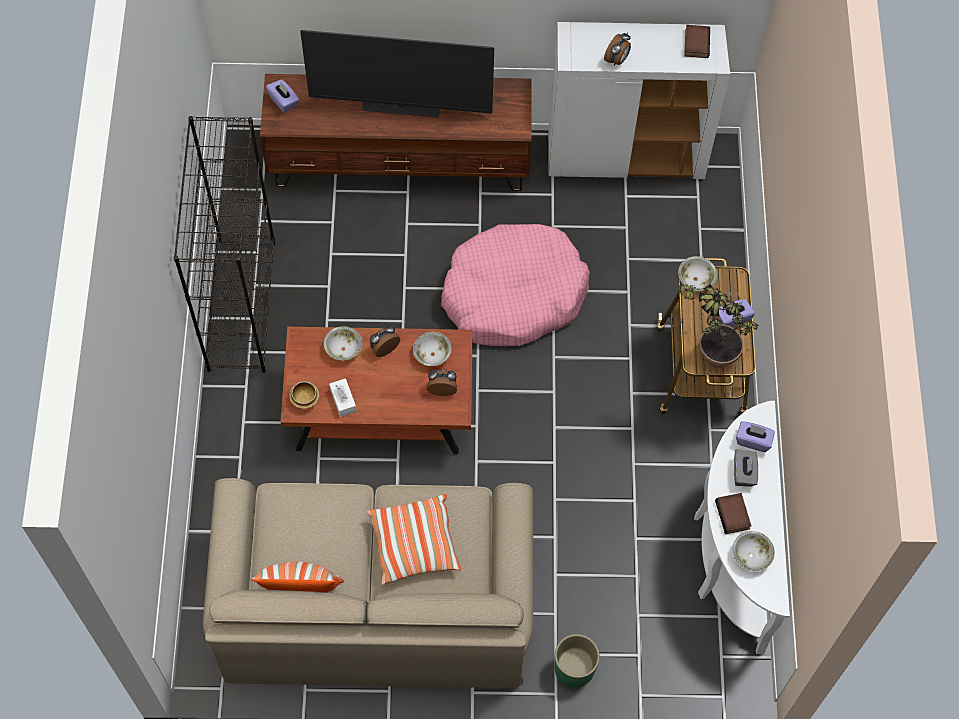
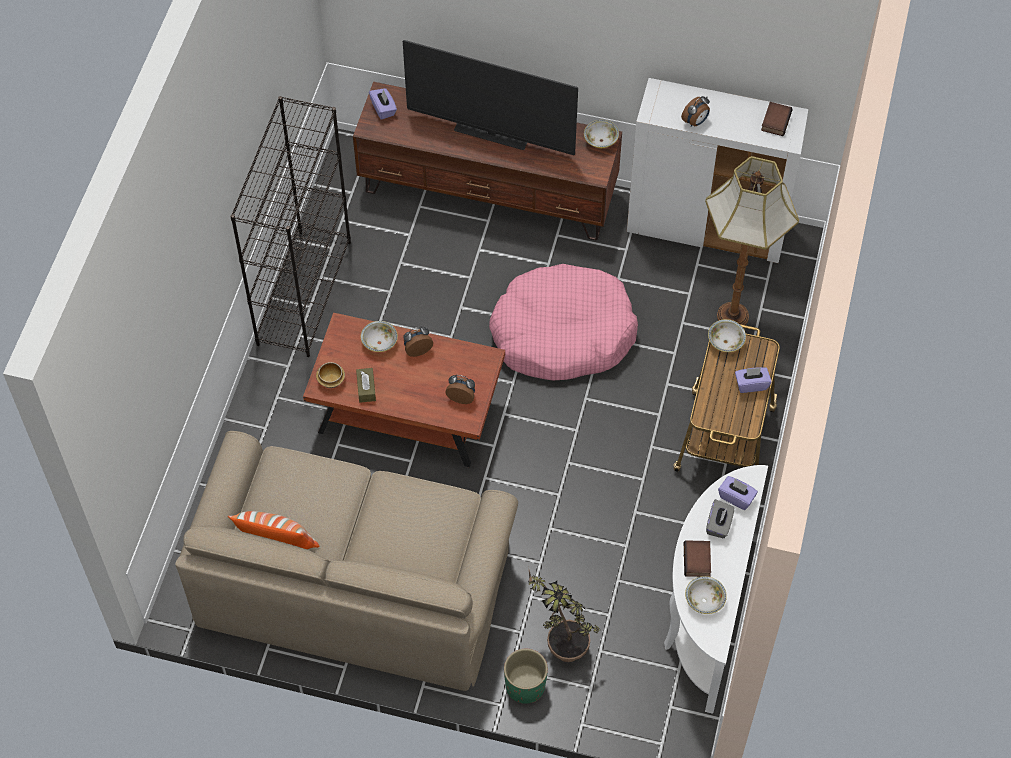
camera: 15 degrees right, 5 degrees down
(343, 400) = (366, 388): white tissue box -> brown tissue box
(414, 545) = (394, 528): pillow -> none
(432, 354) = (461, 364): bowl -> bowl (601, 140)
(675, 241) = (734, 315): none -> floor lamp
(708, 351) = (719, 410): potted plant -> potted plant (561, 644)

